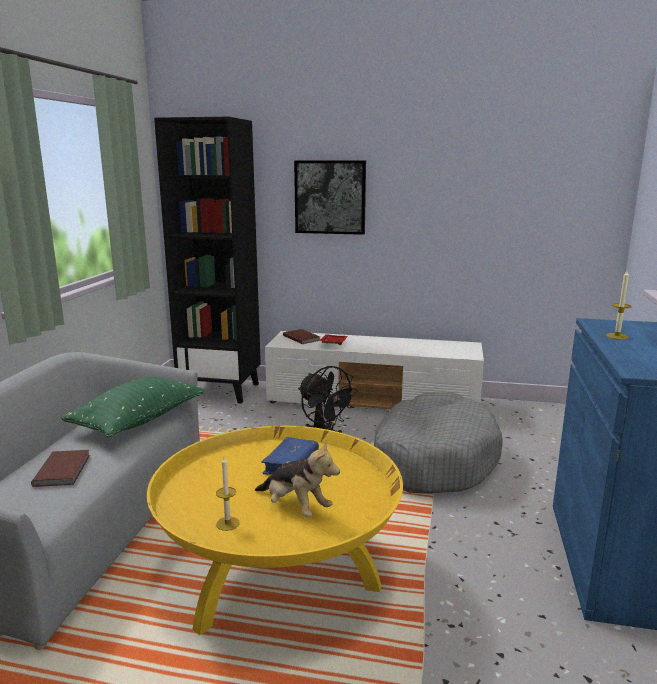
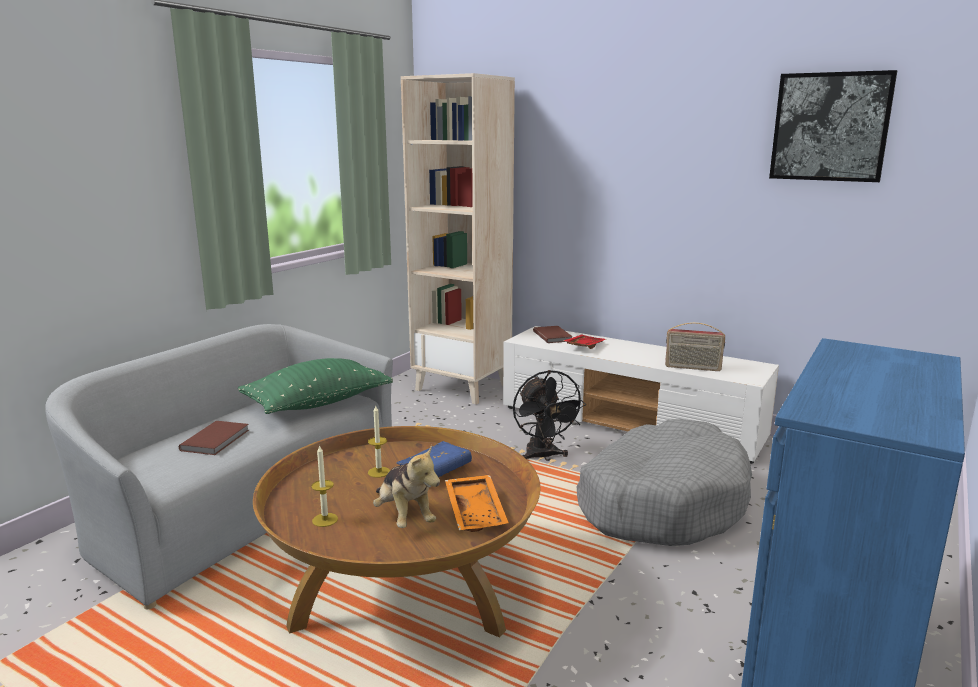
camera: 20 degrees right, 0 degrees up
(221, 390) = (463, 387): black bookcase -> beige bookcase
(279, 575) = (403, 593): yellow coffee table -> brown coffee table
(330, 197) = (599, 168): picture -> picture (830, 127)
(351, 491) = (477, 512): none -> orange tray
(425, 351) = (692, 368): none -> radio
(617, 336) = (846, 366): candle -> candle (379, 472)

